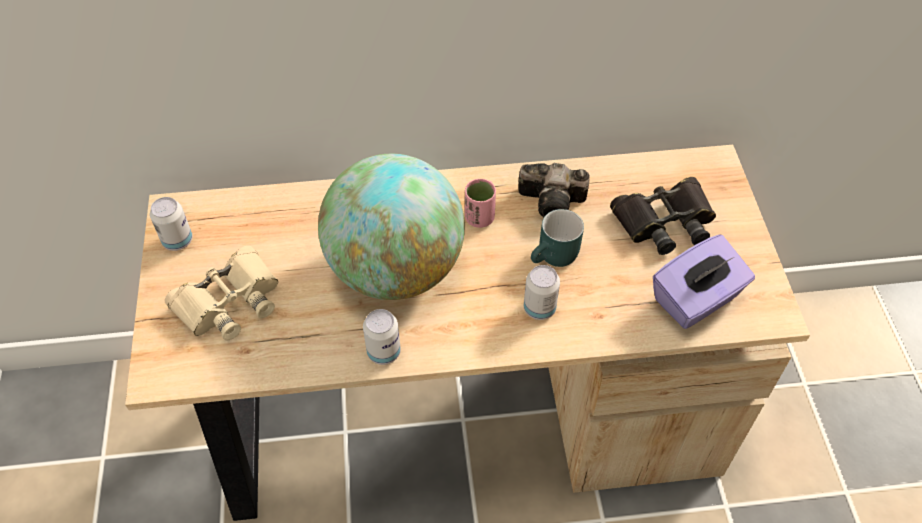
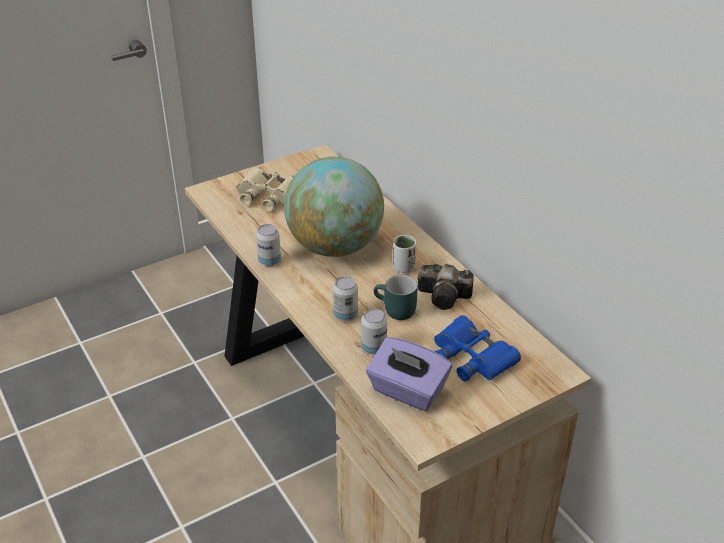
camera: 65 degrees right, 15 degrees down
(178, 241) = (299, 164): can -> can (373, 348)
(479, 218) = (403, 268): pink cup -> white cup
(554, 202) = (446, 297): camera -> camera turned 60 degrees counterclockwise
(664, 221) = (471, 357): black binoculars -> blue binoculars

